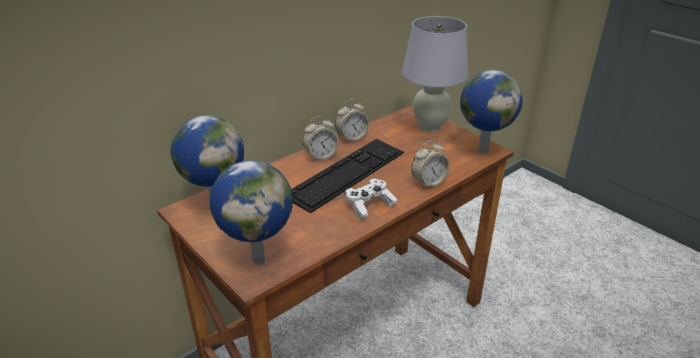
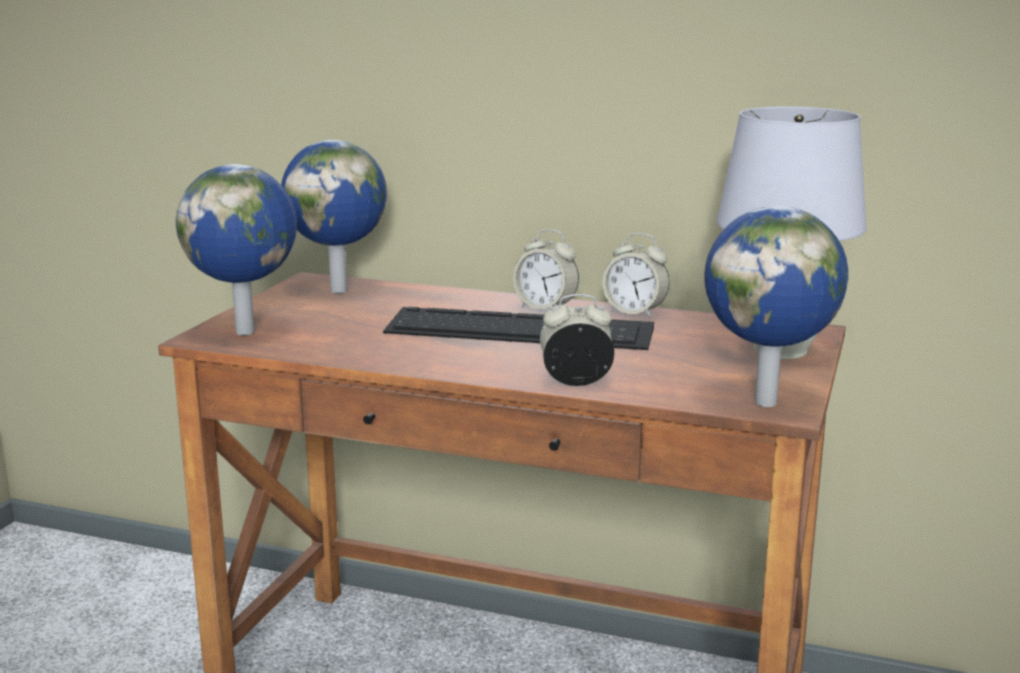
camera: 60 degrees right, 15 degrees down
(369, 205) = (448, 358): white game controller -> none
(428, 182) = (576, 381): alarm clock -> alarm clock turned 150 degrees clockwise

